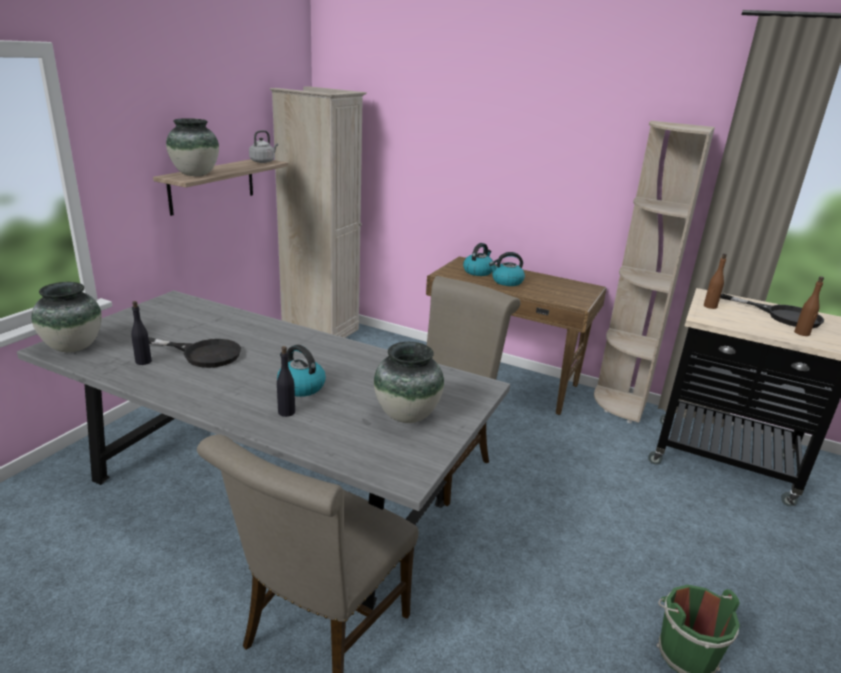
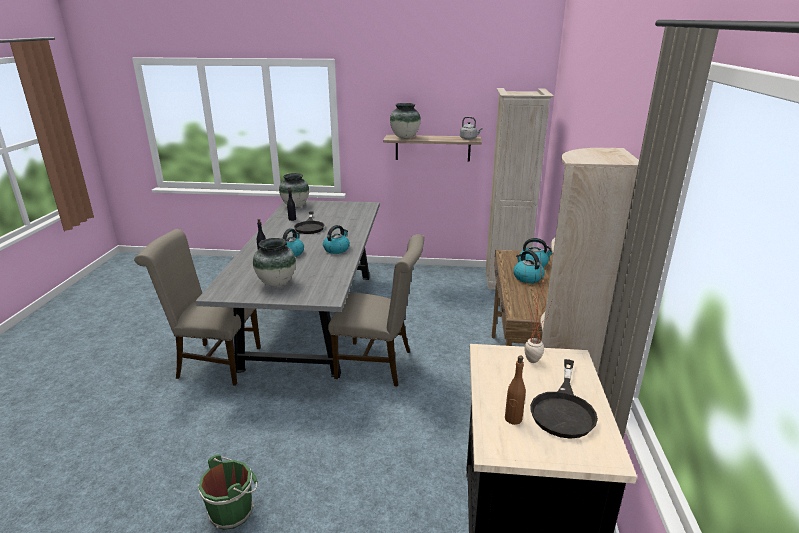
camera: 70 degrees right, 0 degrees up
(325, 352) = (336, 249): none -> kettle
(710, 306) = (529, 357): brown bottle -> potted plant

